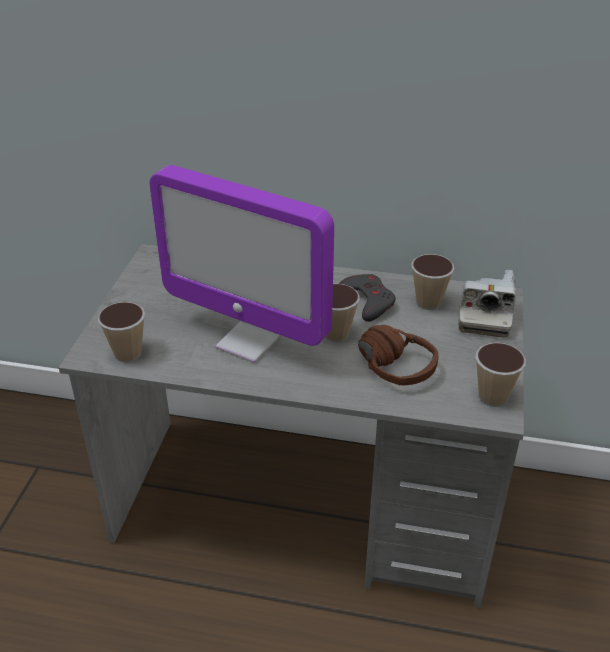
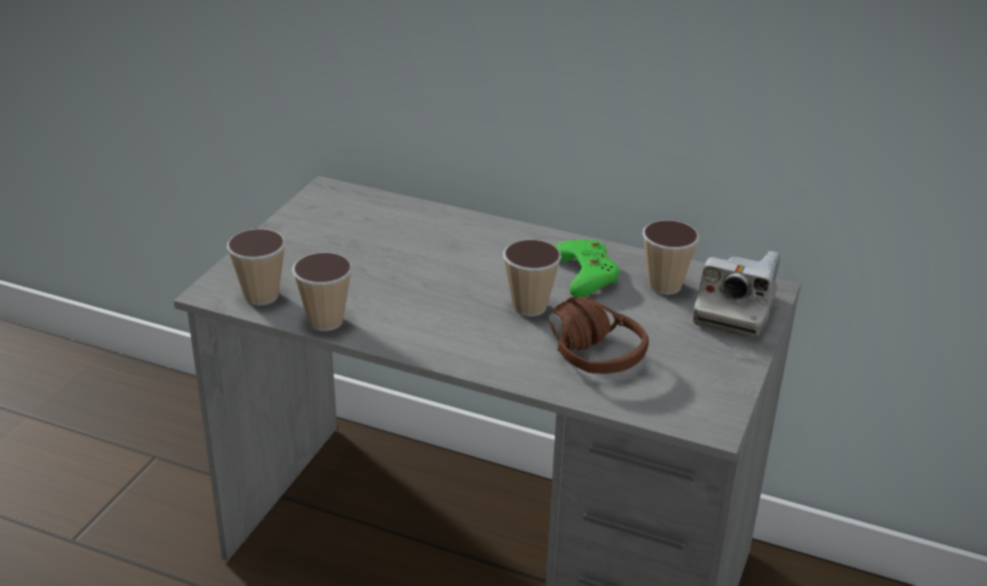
camera: 10 degrees right, 5 degrees down
(249, 341) = (415, 301): monitor -> none
(368, 301) = (585, 274): grey game controller -> green game controller
(492, 397) = (710, 405): cup -> cup (325, 321)

